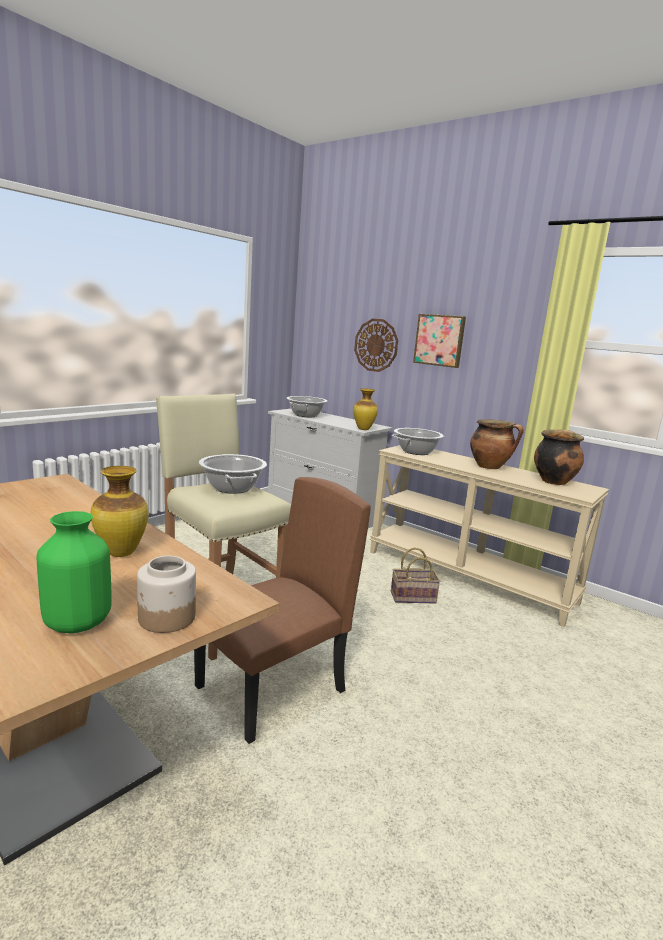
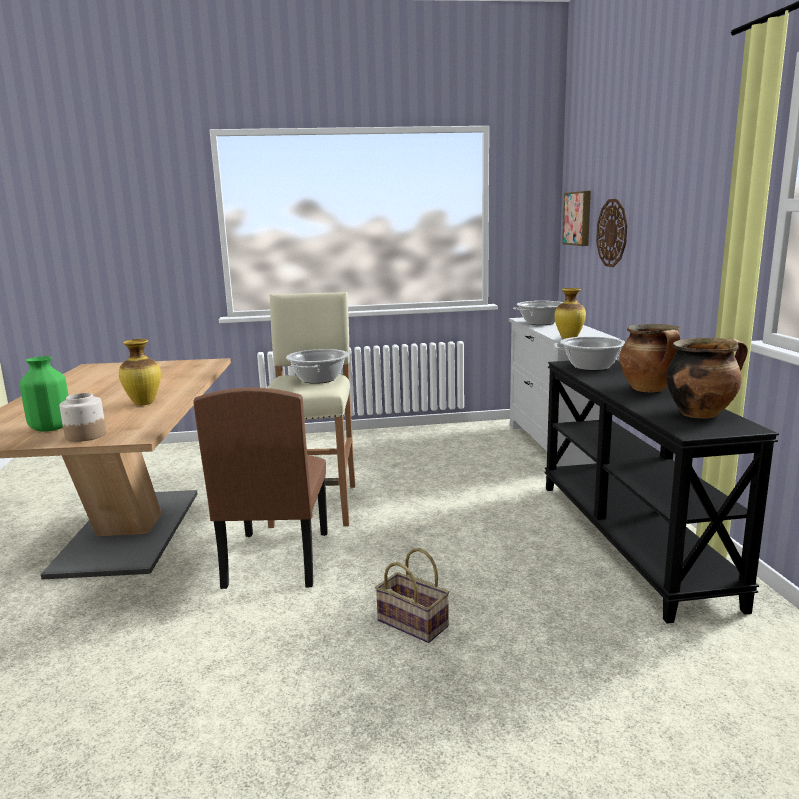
camera: 45 degrees right, 0 degrees up
(272, 689) = (276, 559): brown chair -> brown chair turned 90 degrees clockwise
(414, 597) = (520, 538): basket -> basket (415, 623)
(440, 340) = (659, 219): picture -> picture (578, 218)
(469, 576) = (631, 539): beige console table -> black console table

